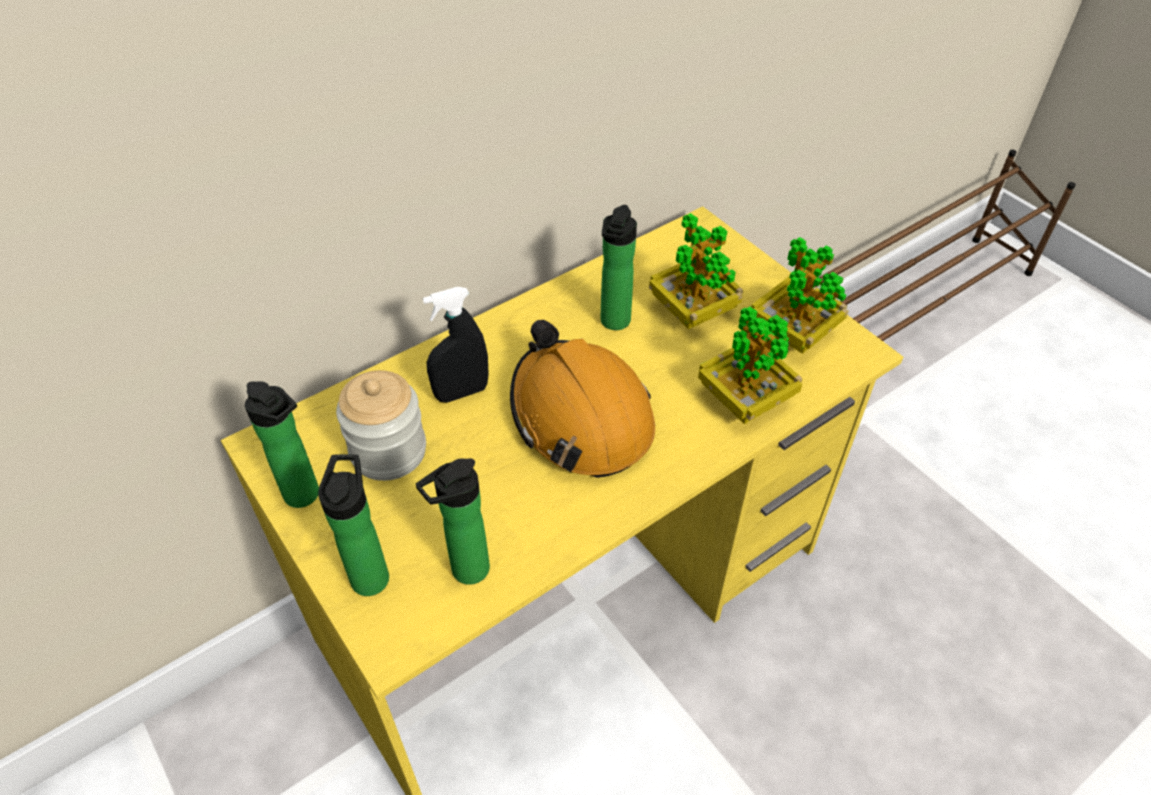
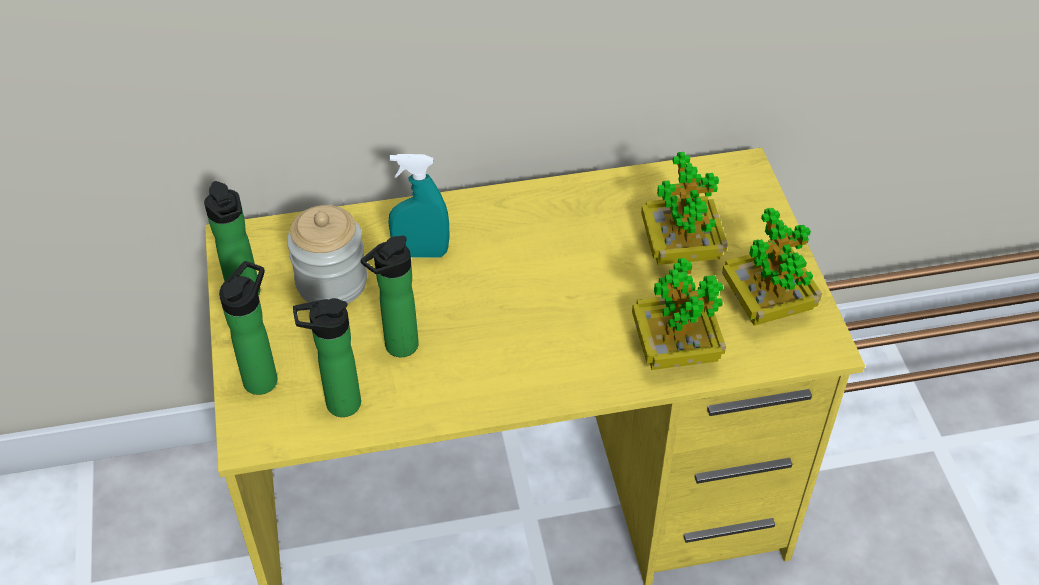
camera: 25 degrees right, 0 degrees up
(461, 392) = (421, 253): black spray bottle -> turquoise spray bottle
(580, 416) = (512, 310): orange hard hat -> none
(614, 323) = (596, 236): bottle -> bottle (397, 348)

